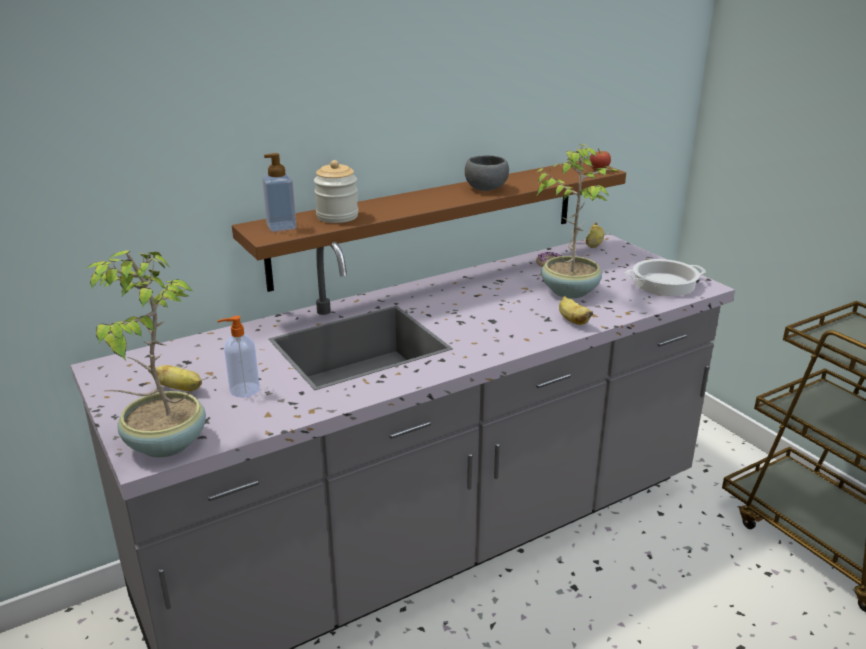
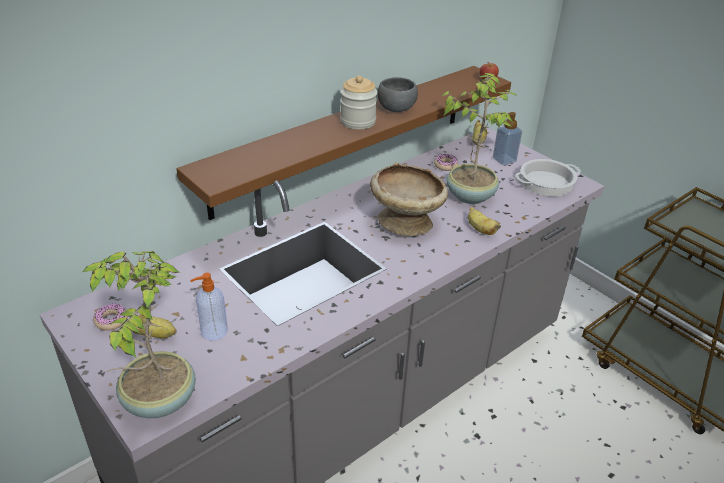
camera: 10 degrees left, 10 degrees up
(140, 374) = (111, 320): none -> donut
(281, 227) = (225, 168): soap dispenser -> soap dispenser (504, 160)
(337, 216) = (273, 152): jar -> jar (358, 121)
(487, 310) = (405, 222): none -> beige bowl

